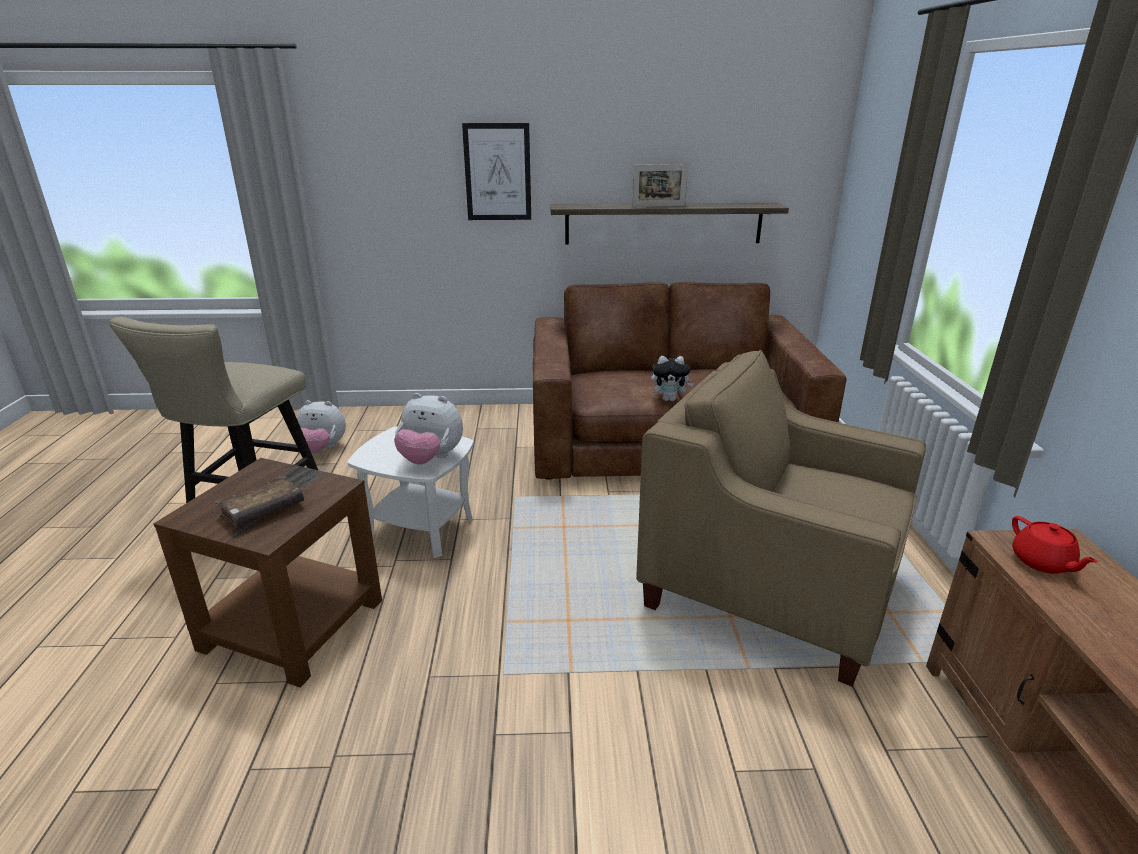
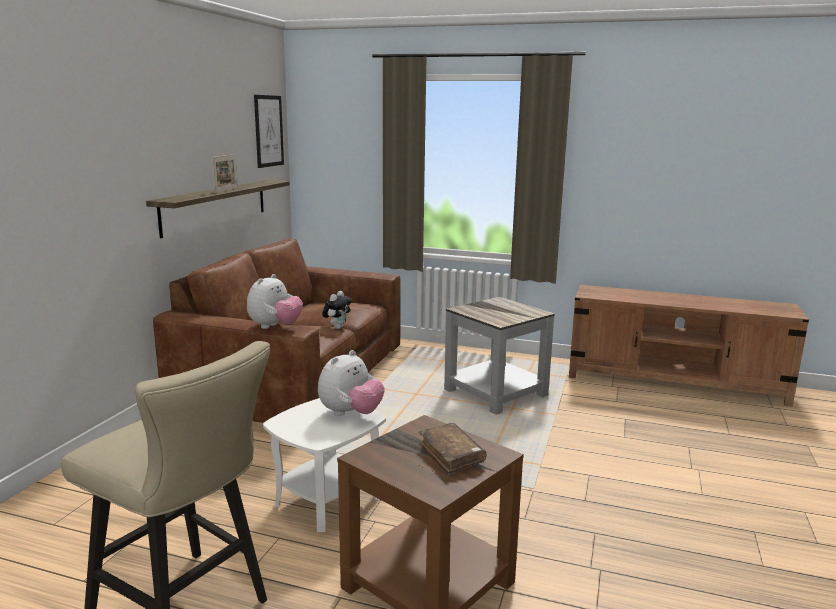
camera: 70 degrees left, 10 degrees down
(322, 449) = (74, 552): plush toy -> plush toy (275, 327)
(497, 172) = (103, 174): picture -> picture (268, 131)
(769, 589) = (494, 392): beige armchair -> grey side table
(1042, 562) = (603, 294): red teapot -> none

